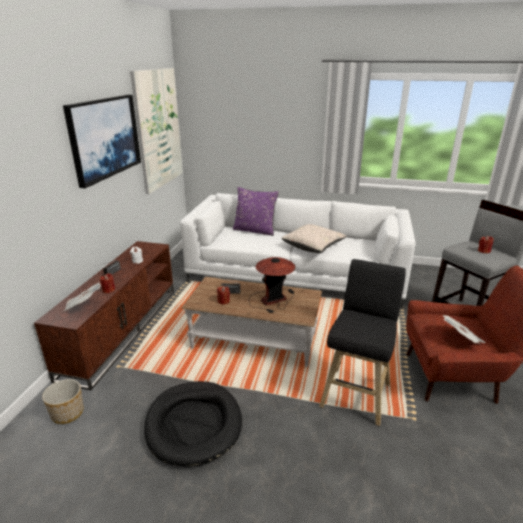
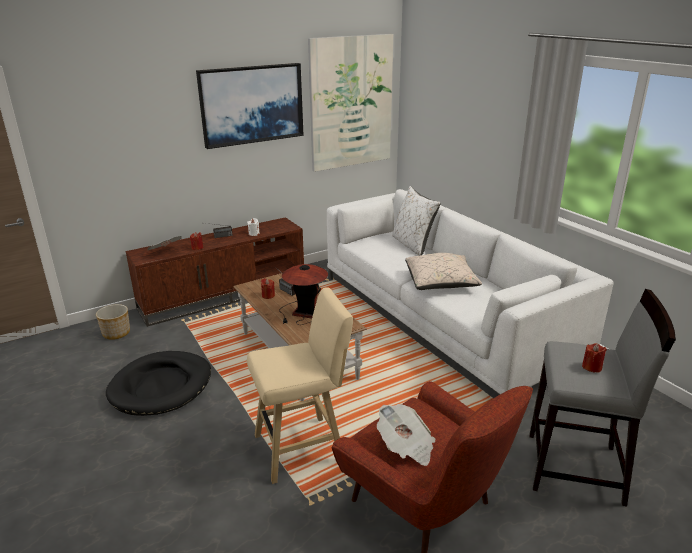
camera: 45 degrees right, 0 degrees up
(255, 230) = (412, 245): purple pillow -> white pillow
(356, 392) = (303, 448): black stool -> beige stool

